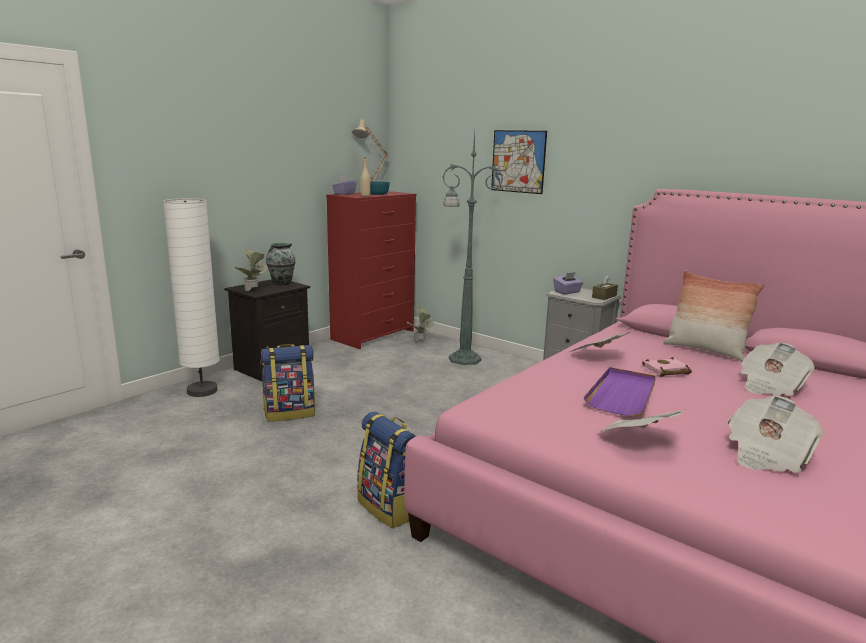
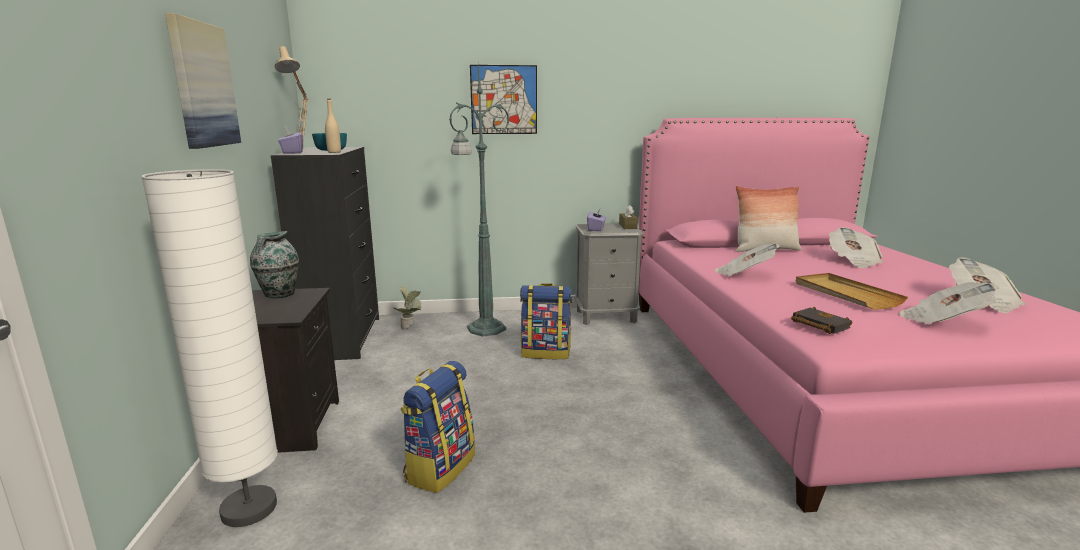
camera: 45 degrees left, 0 degrees up
(253, 290) = (270, 315): potted plant -> none
(261, 150) = (203, 85): none -> picture
(373, 335) = (343, 338): red dresser -> black dresser
(390, 507) = (735, 499): backpack -> backpack (546, 352)
(507, 396) = (818, 324): none -> black book
(622, 394) = (845, 294): purple tray -> beige tray
(666, 371) = (801, 270): pink book -> none

